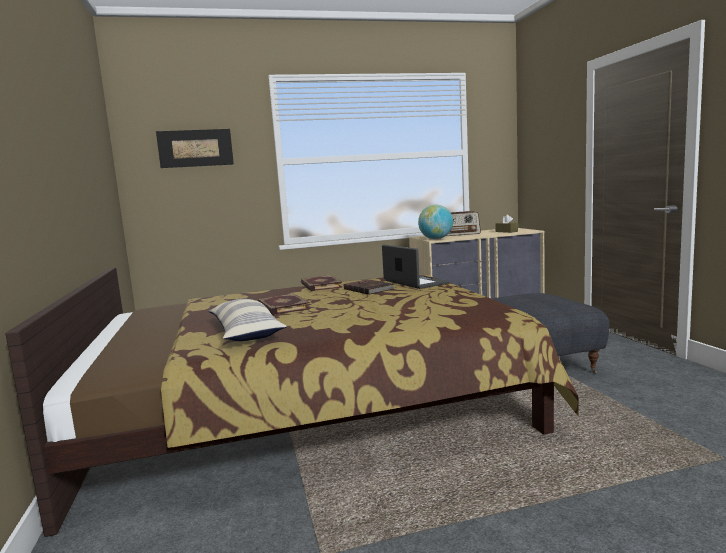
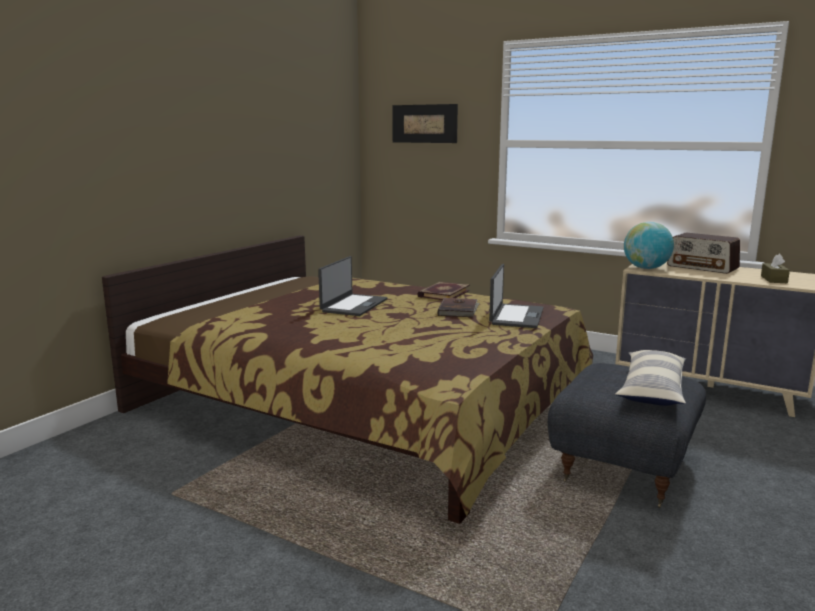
camera: 45 degrees right, 5 degrees up
(245, 332) = (275, 318): pillow -> pillow (652, 389)
(282, 307) = (353, 305): book -> laptop

